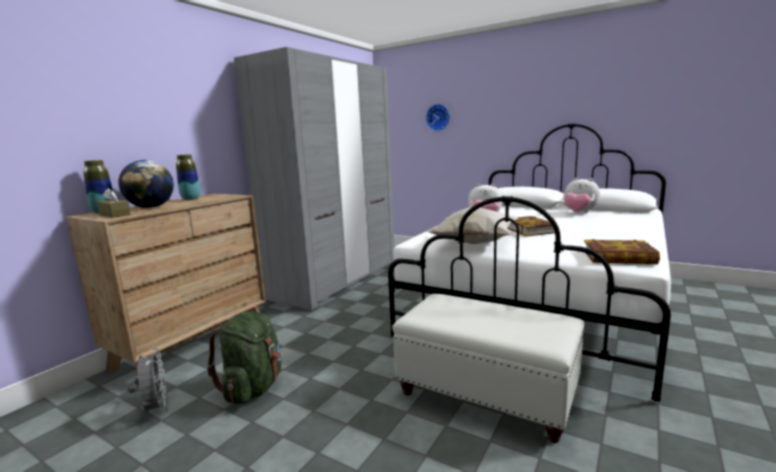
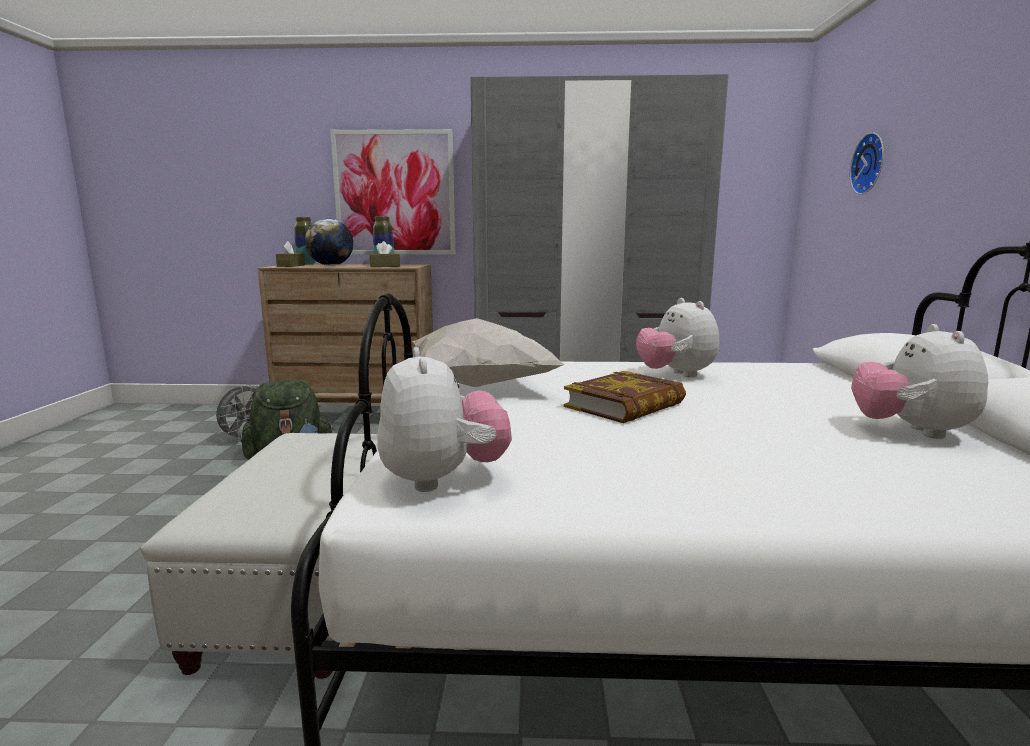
camera: 60 degrees right, 0 degrees up
(173, 132) = (394, 193): none -> picture
(213, 199) = (385, 266): none -> brown tissue box
(619, 257) = (443, 479): book -> plush toy

